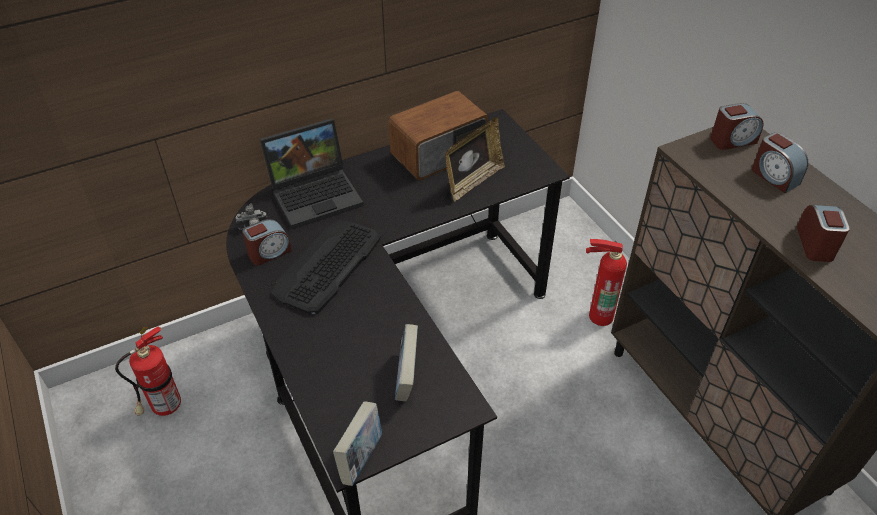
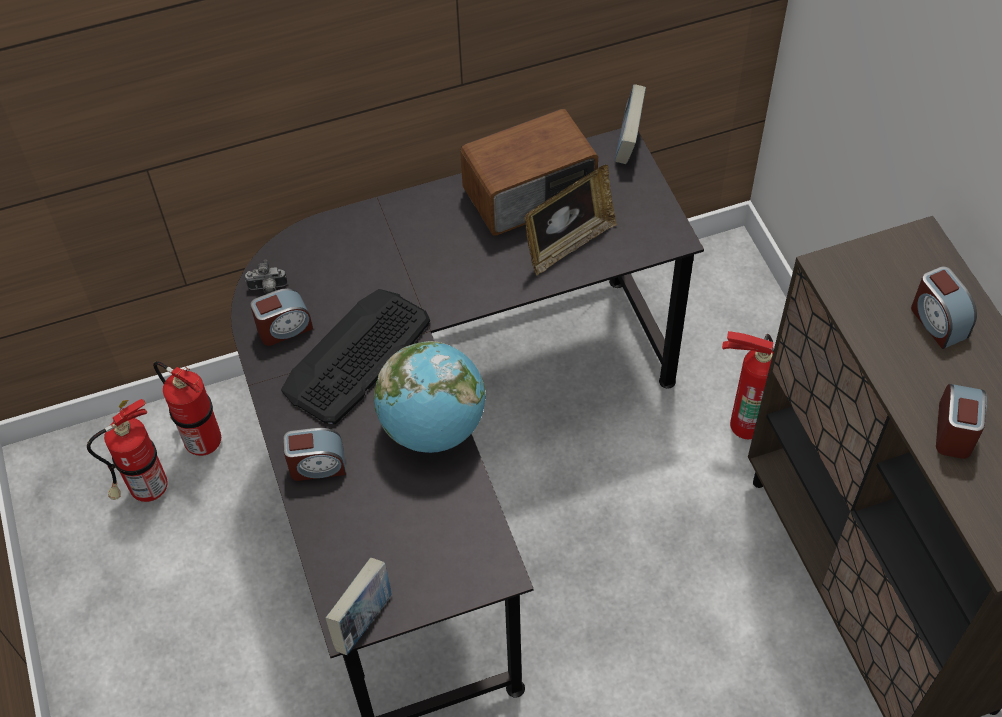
camera: 10 degrees right, 10 degrees up
(204, 368) = (200, 441): none -> fire extinguisher
(317, 194) = (356, 243): laptop -> none
(395, 308) = (433, 427): none -> globe
(407, 378) = (432, 525): book -> book (628, 143)
(732, 140) = (901, 257): alarm clock -> alarm clock (317, 465)

